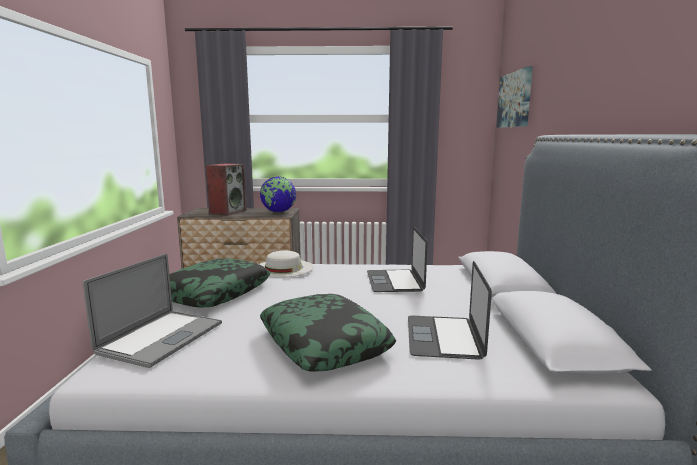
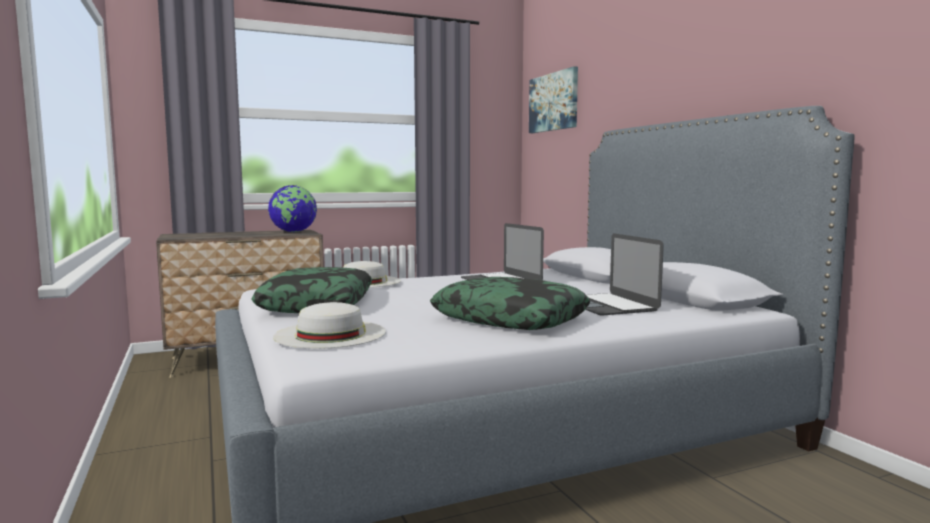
camera: 25 degrees left, 5 degrees down
(161, 337) = (330, 334): laptop -> white hat
(227, 212) = (221, 234): speaker -> none

